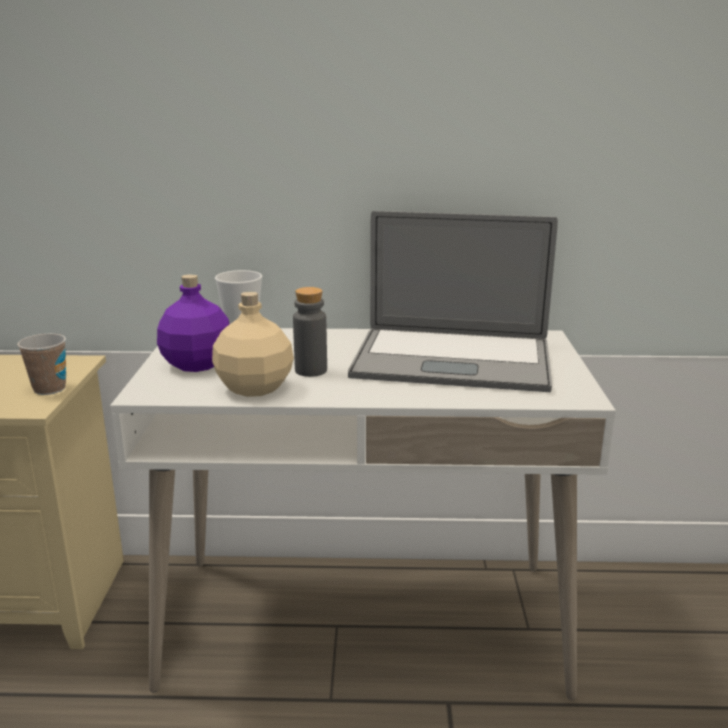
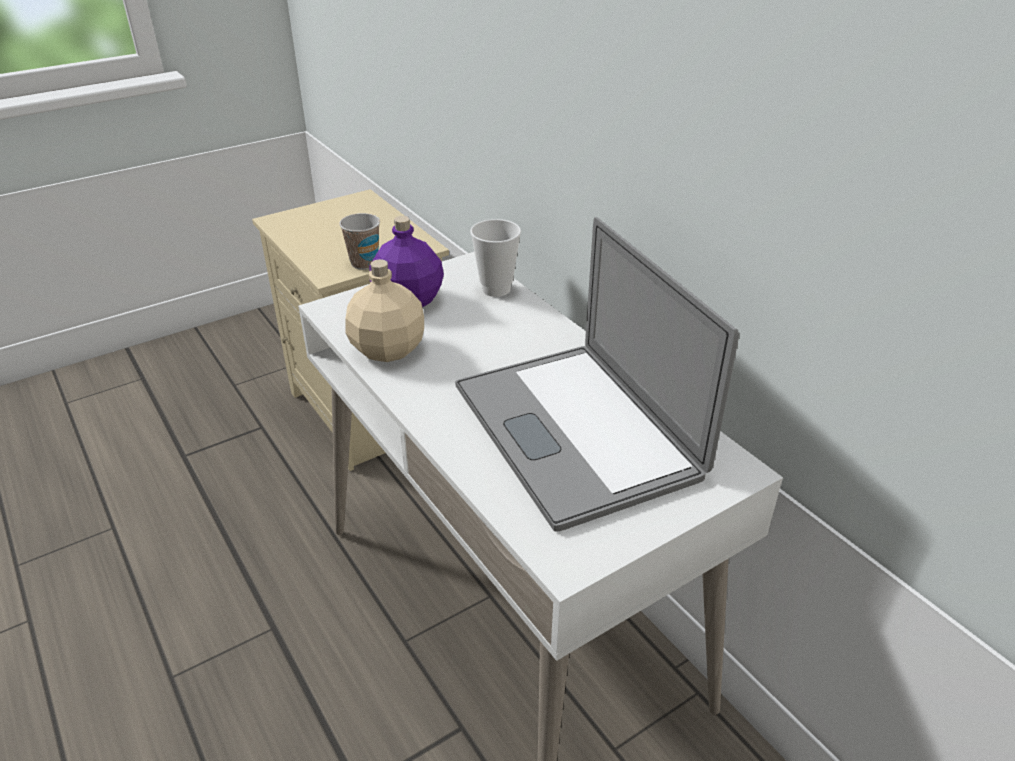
camera: 55 degrees right, 15 degrees up
(311, 370) = (454, 359): grey bottle -> none

